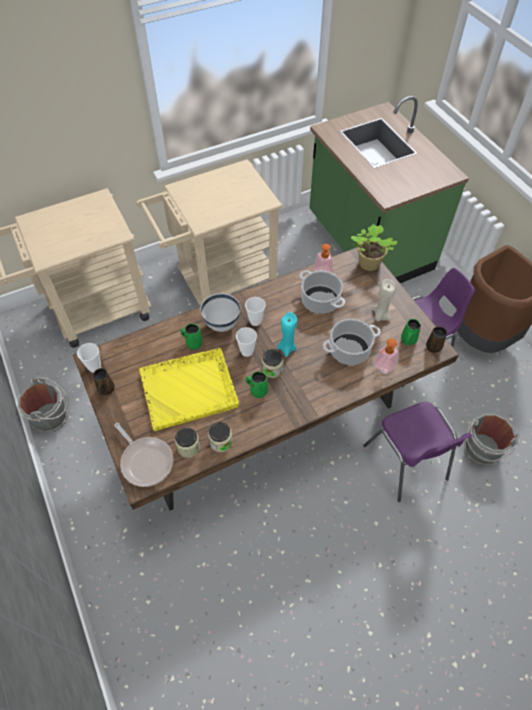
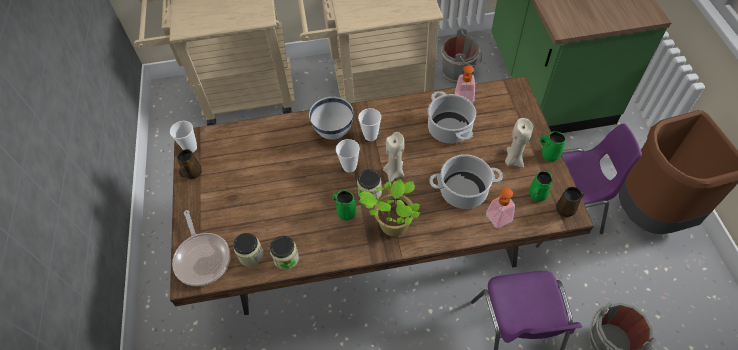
camera: 20 degrees right, 0 degrees up
(52, 417) = (167, 191): grey bucket -> grey bucket (459, 72)
(189, 389) = (275, 193): yellow tray -> none
(193, 343) = (297, 145): green mug -> green mug (549, 154)
(287, 348) = (394, 172): turquoise candle -> beige candle
(368, 264) = (519, 99): potted plant -> potted plant (392, 225)

